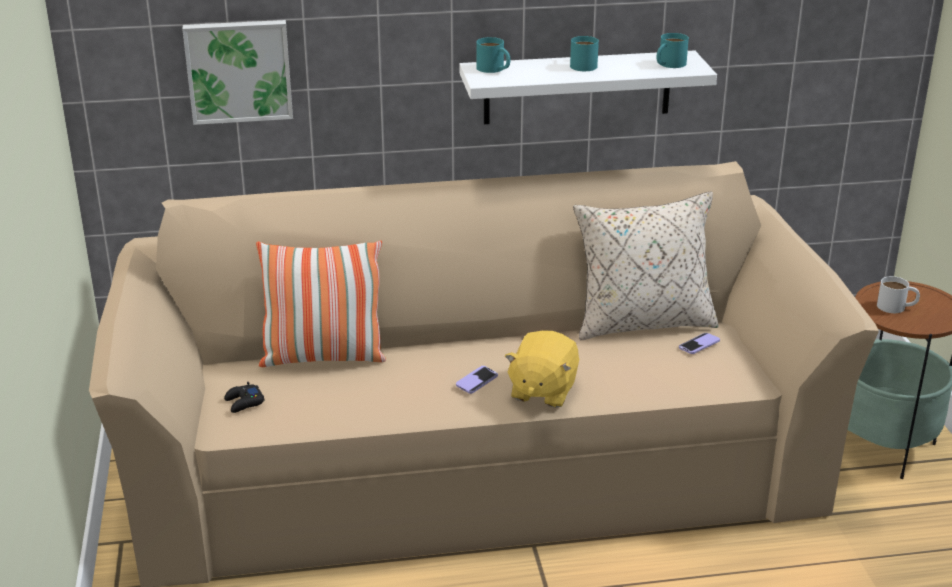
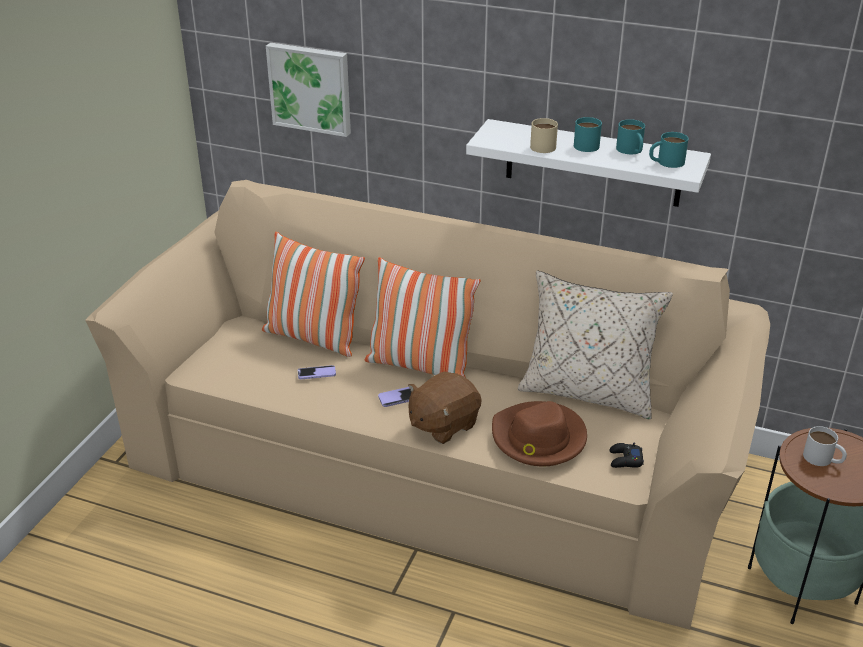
camera: 30 degrees right, 5 degrees up
(244, 402) = (225, 356): black game controller -> black game controller (625, 460)
(464, 347) = (419, 365): none -> pillow
(494, 69) = (507, 131): turquoise mug -> turquoise mug (631, 151)
(542, 391) = (443, 424): yellow plush toy -> brown plush toy
(543, 73) = (543, 145): none -> beige mug
(642, 373) = (538, 438): none -> brown hat
(699, 345) = (615, 430): phone -> phone (316, 373)

